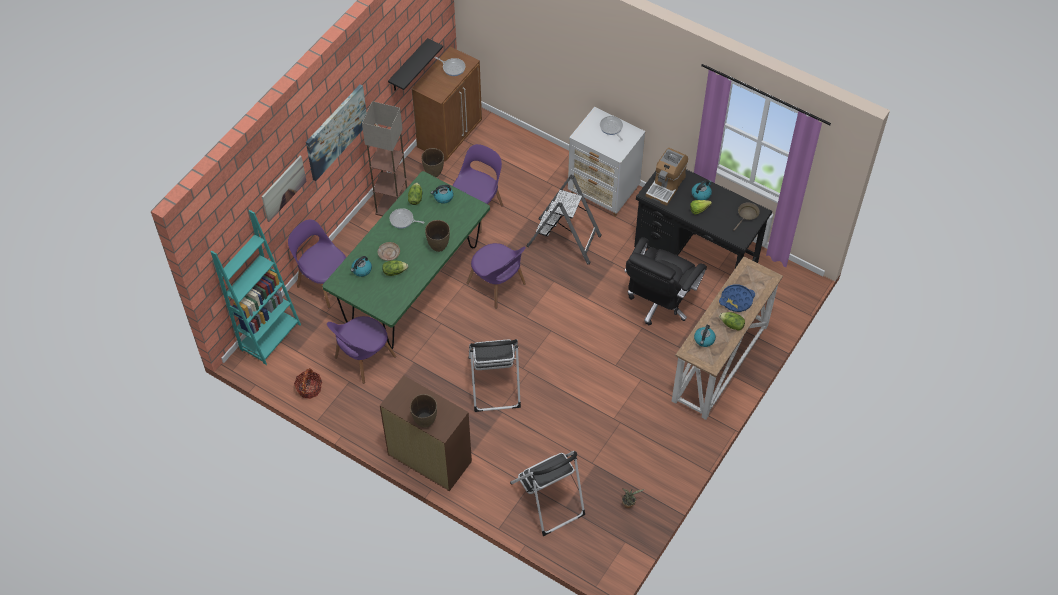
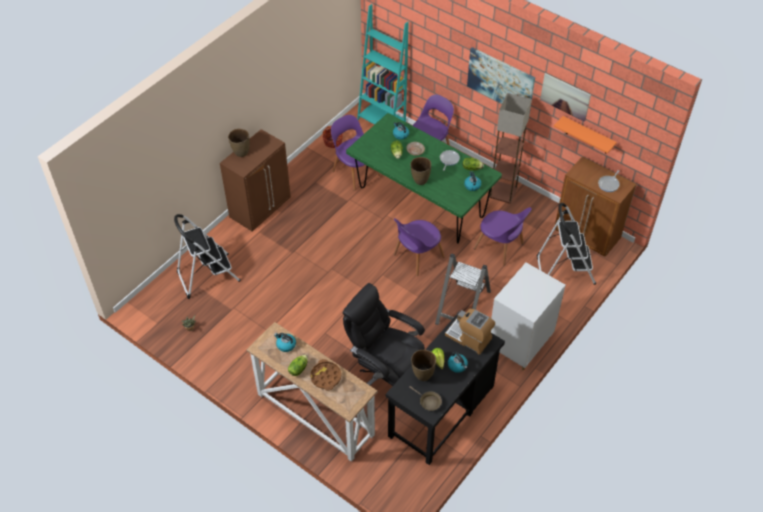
camera: 95 degrees right, 5 degrees down
(283, 188) = (442, 52): picture -> picture (565, 96)
(408, 66) = (587, 135): black shelf -> orange shelf
(434, 173) = (540, 220): brown vase -> brown vase (423, 375)
(494, 384) = (319, 249): step ladder -> step ladder (564, 269)
(611, 128) = (537, 295): frying pan -> none
(736, 300) = (326, 377): blue tray -> brown tray

